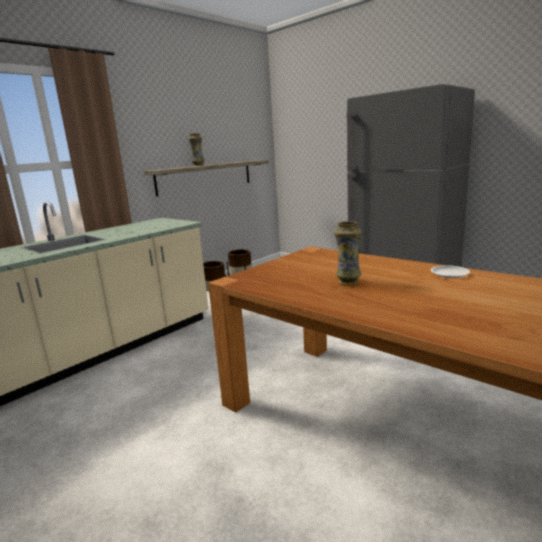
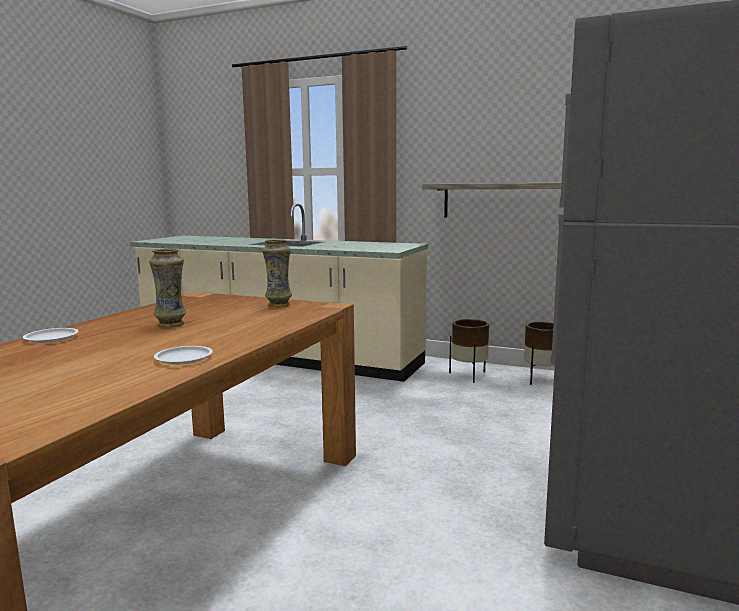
camera: 70 degrees right, 5 degrees down
(198, 165) = (509, 182): vase -> vase (278, 305)
(386, 314) = (52, 338): none -> white plate

